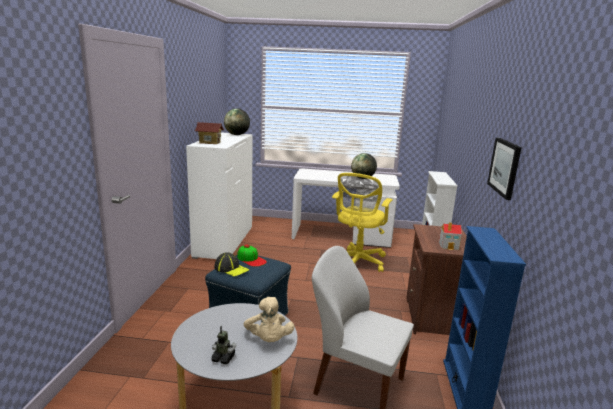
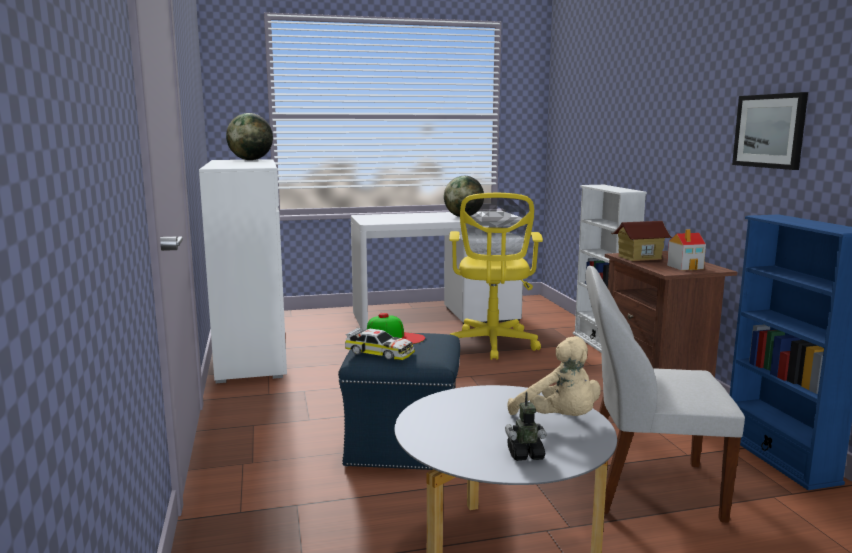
camera: 20 degrees left, 5 degrees down
(210, 142) = (231, 165): toy house -> toy house (639, 258)
(231, 269) = (380, 352): cap -> toy car

